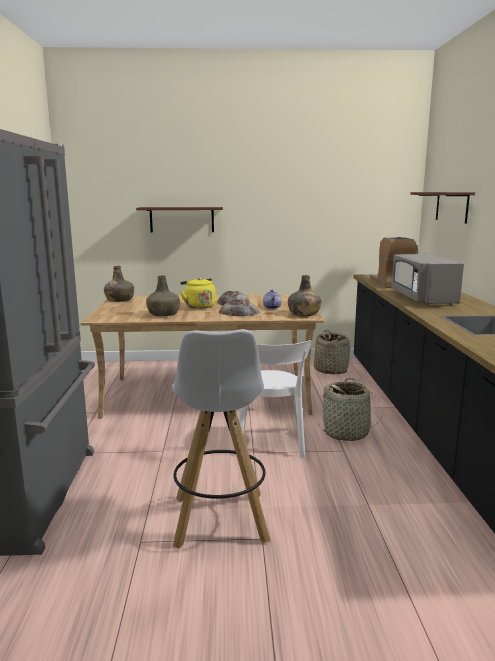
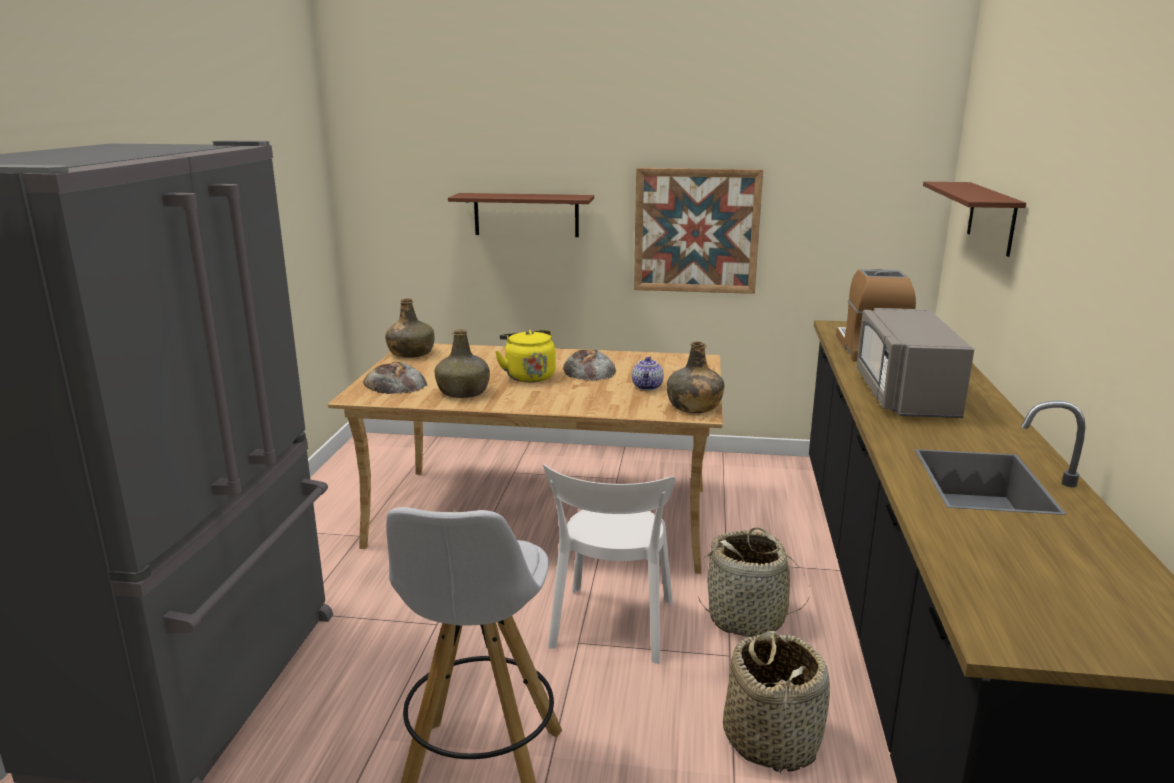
camera: 10 degrees right, 5 degrees up
(239, 312) = (587, 395): bread -> bread (395, 383)
(283, 226) = (696, 231): none -> picture
(331, 370) = (764, 480): basket -> basket (771, 739)

